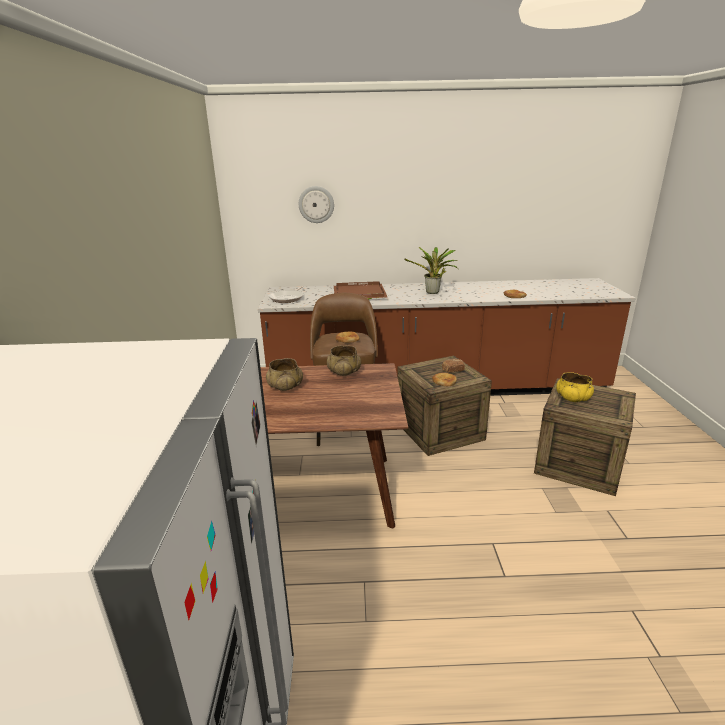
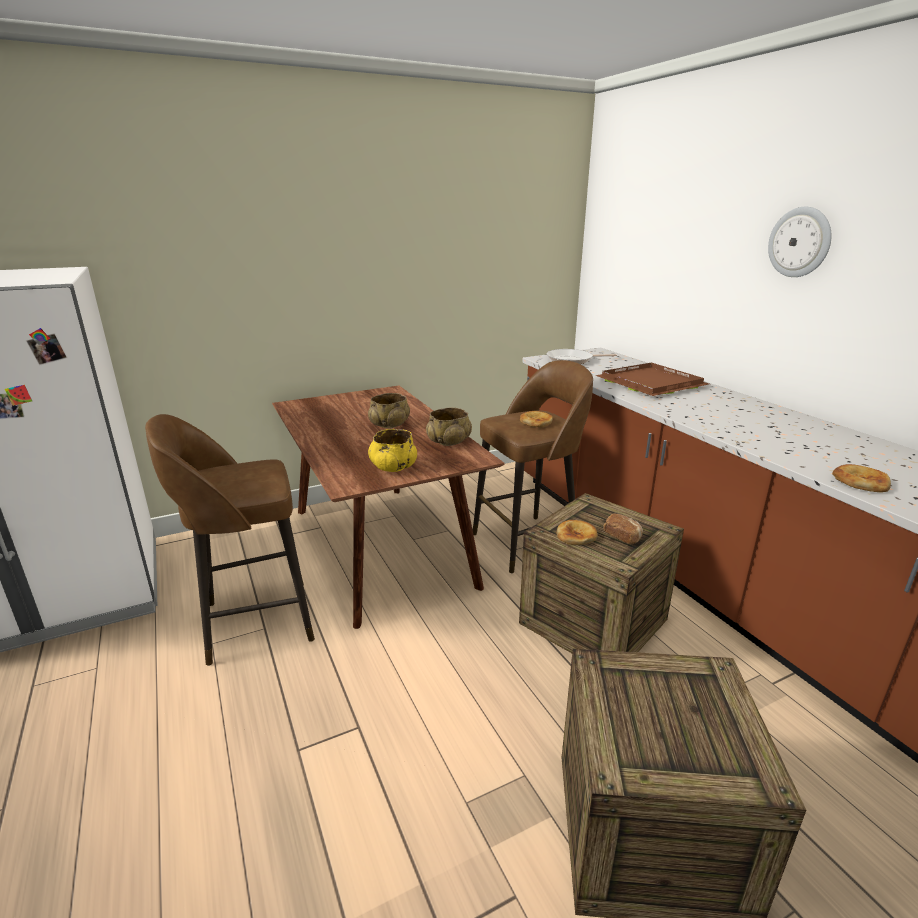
camera: 65 degrees right, 0 degrees up
(316, 204) = (670, 243): wall clock -> wall clock (800, 242)
(352, 588) = (254, 622): none -> brown stool
(433, 293) = (739, 419): potted plant -> none
(572, 398) = (654, 686): yellow bowl -> yellow bowl (394, 467)

